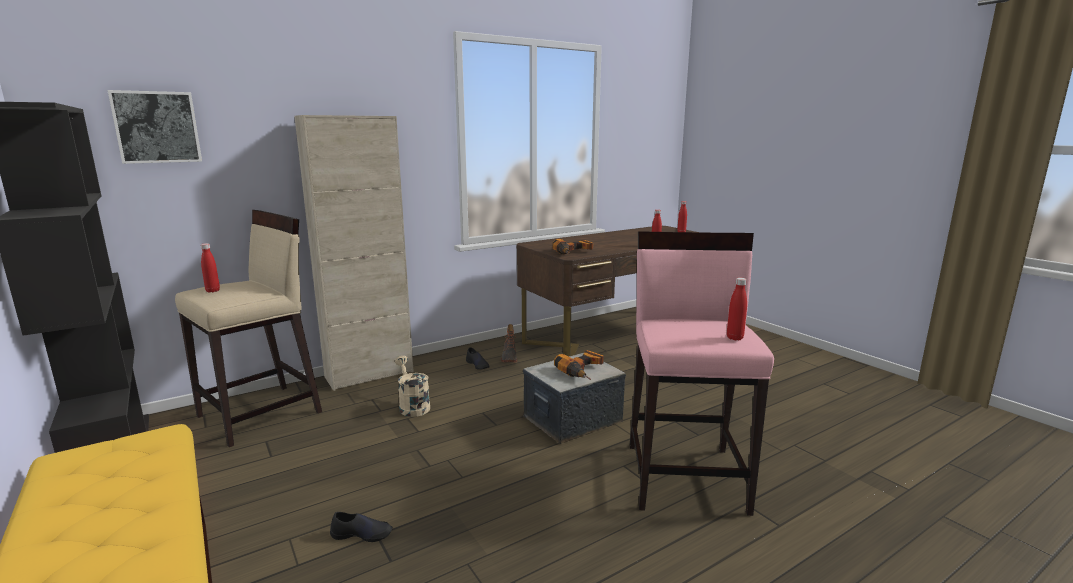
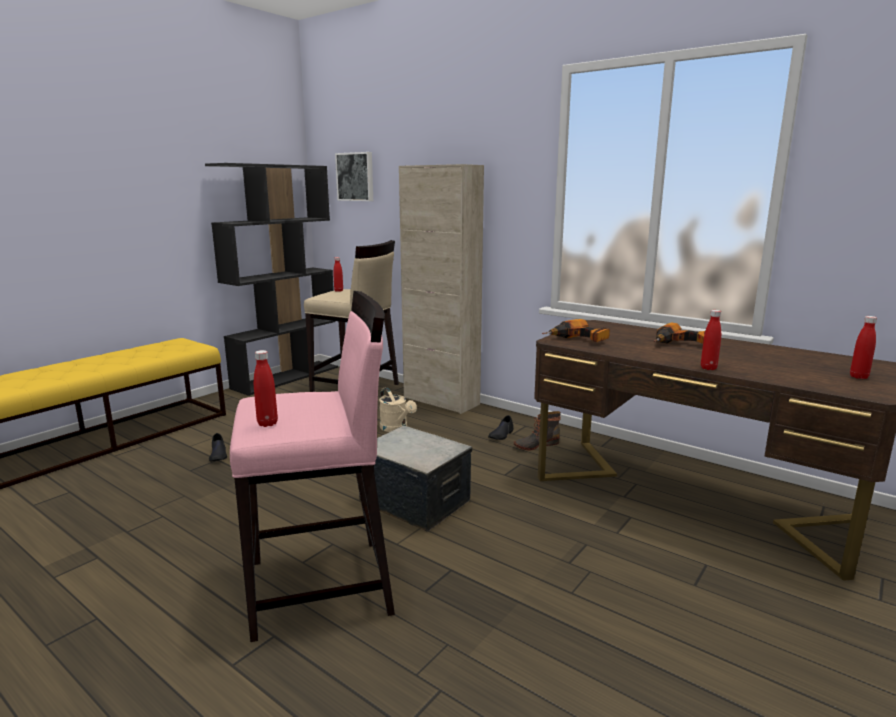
camera: 70 degrees right, 0 degrees up
(412, 406) = (396, 428): beige watering can -> beige watering can turned 105 degrees clockwise
(583, 371) = (414, 451): power drill -> power drill (682, 344)

